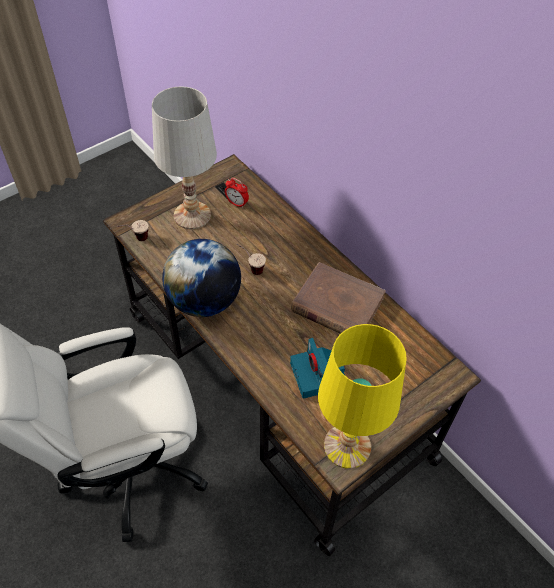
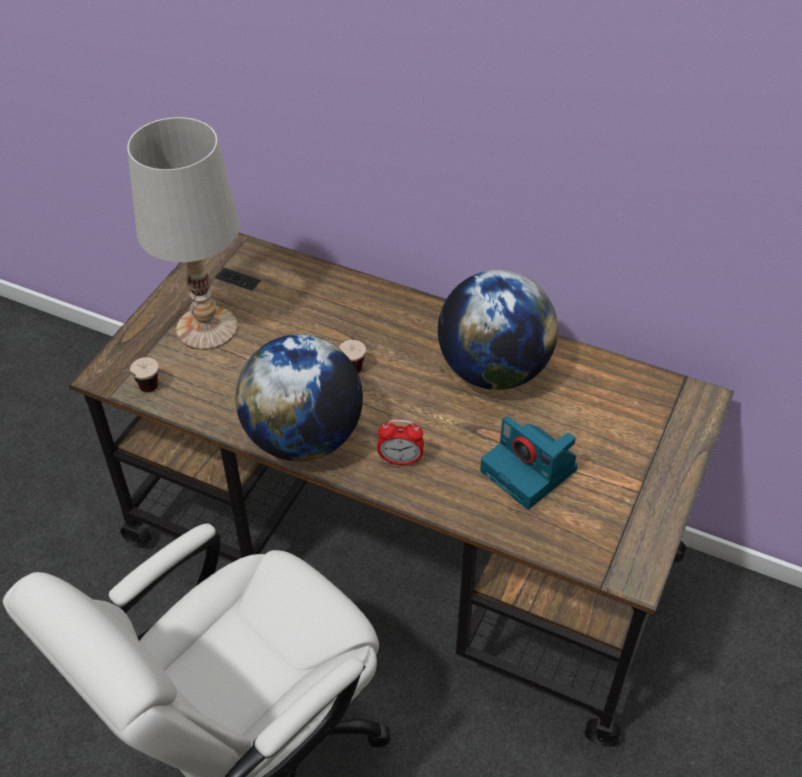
camera: 25 degrees left, 5 degrees down
(237, 203) = (264, 289): alarm clock -> alarm clock (400, 460)
(337, 305) = (493, 371): brown book -> globe
(346, 446) = (625, 545): yellow table lamp -> none

